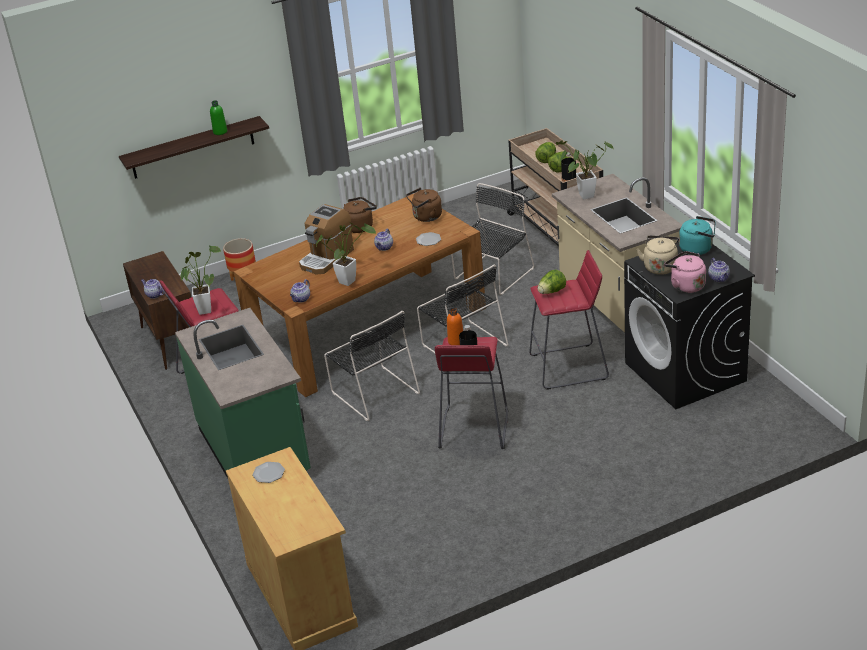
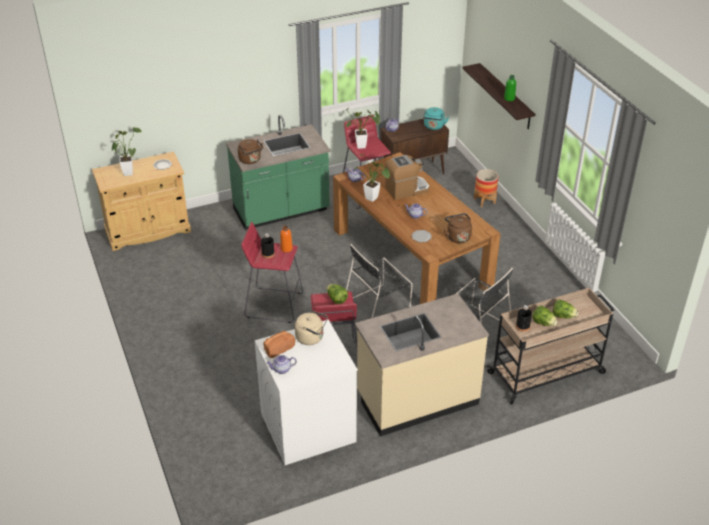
camera: 90 degrees right, 5 degrees up
(326, 258) = (406, 189): coffee machine -> coffee machine turned 120 degrees clockwise
(360, 226) = (449, 205): brown kettle -> brown kettle (251, 160)
(373, 392) = (331, 260): black chair -> none
(583, 196) = (448, 310): potted plant -> potted plant (128, 171)
(685, 285) = (278, 348): pink kettle -> bread
(686, 372) = (307, 428): black washing machine -> white washing machine
(698, 249) = (332, 364): turquoise kettle -> turquoise kettle (433, 127)

